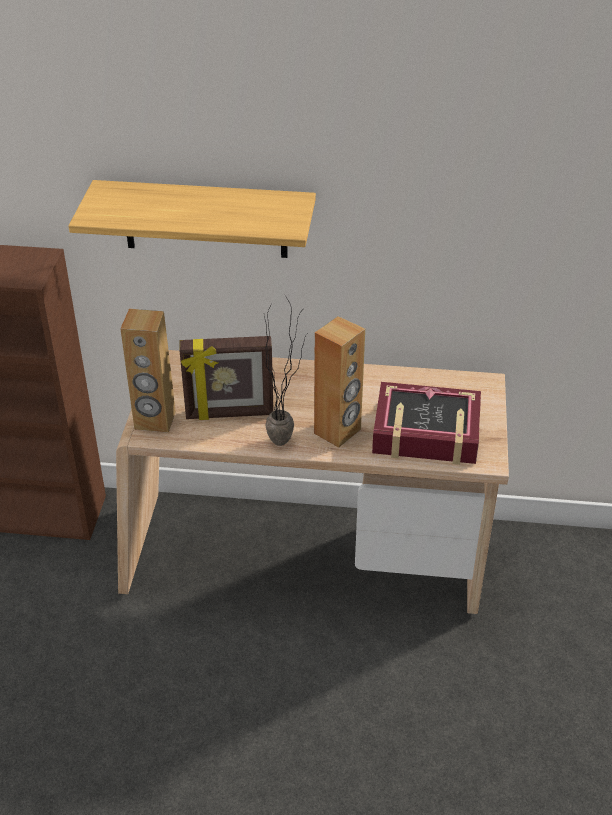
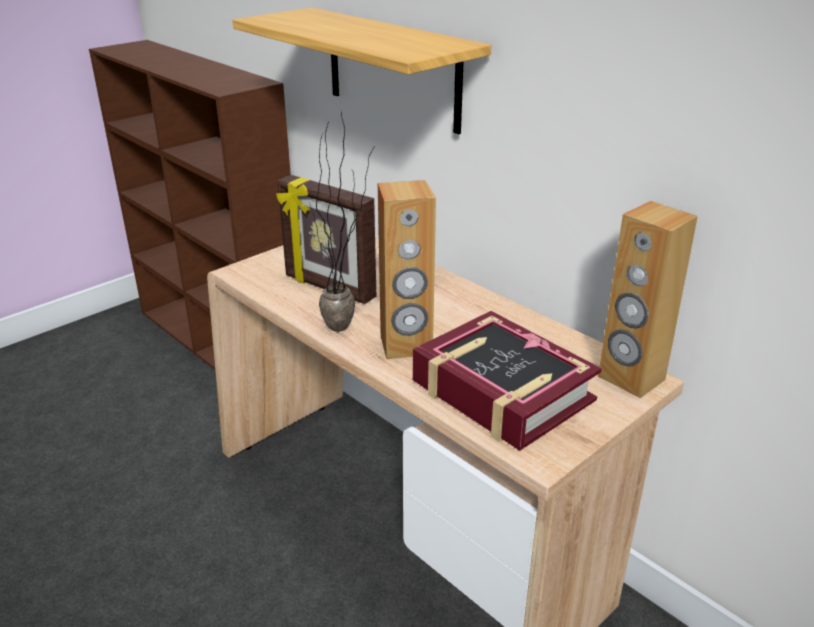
camera: 40 degrees right, 10 degrees down
(155, 421) = (261, 266): brown speaker -> brown speaker (630, 378)

